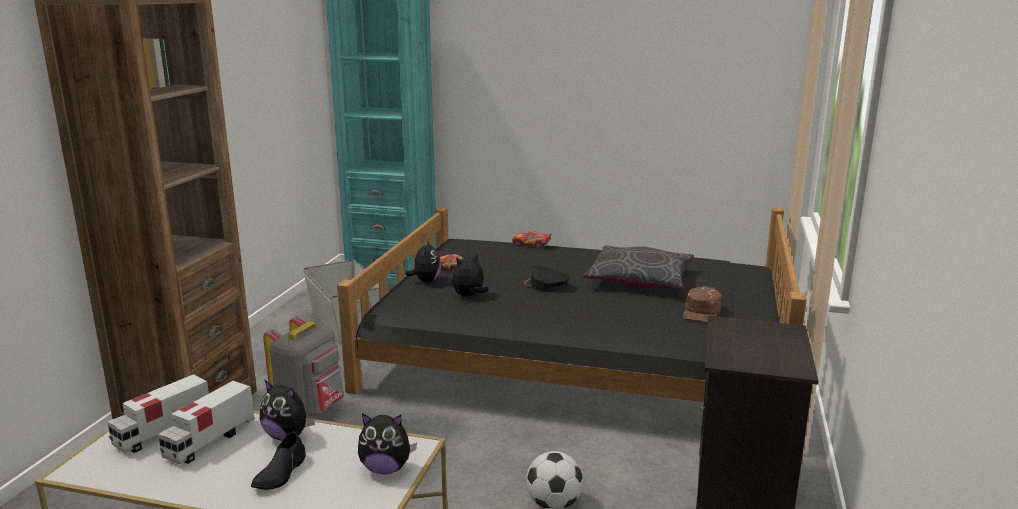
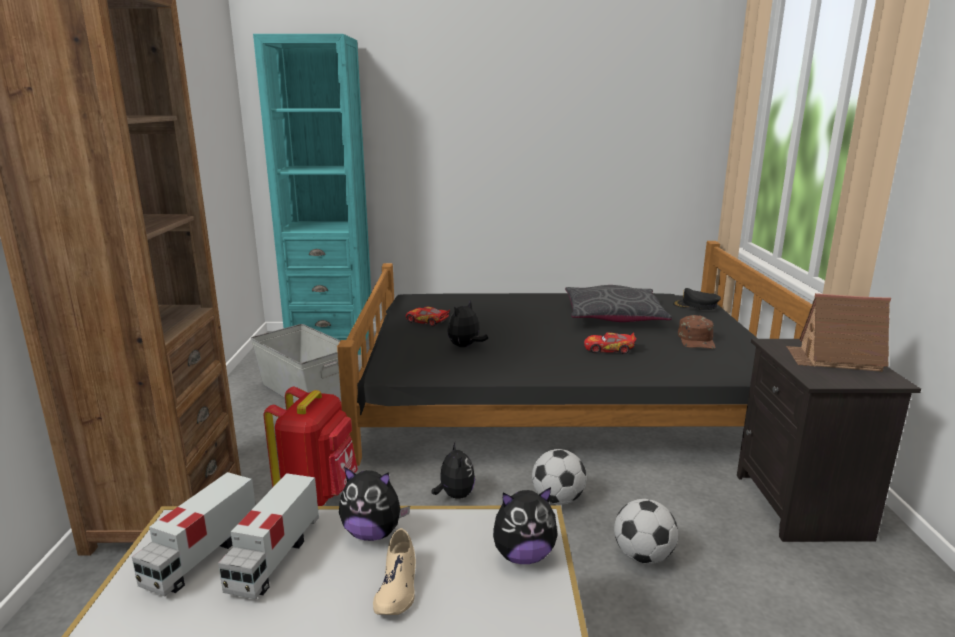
camera: 15 degrees left, 0 degrees up
(280, 473) = (397, 586): black shoe -> beige shoe
(310, 412) = (318, 493): grey backpack -> red backpack
(426, 281) = (408, 336): plush toy -> plush toy (454, 495)
(510, 447) = (558, 499): none -> football
(531, 244) = (485, 293): toy car -> toy car (608, 349)
(545, 285) = (532, 329): black cap -> black cap (696, 305)
(766, 343) = (834, 359): none -> toy house

